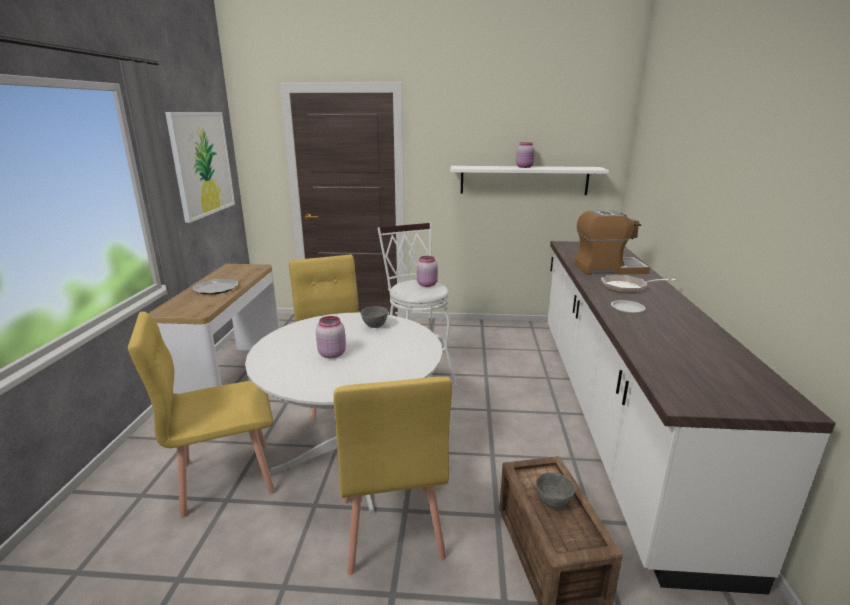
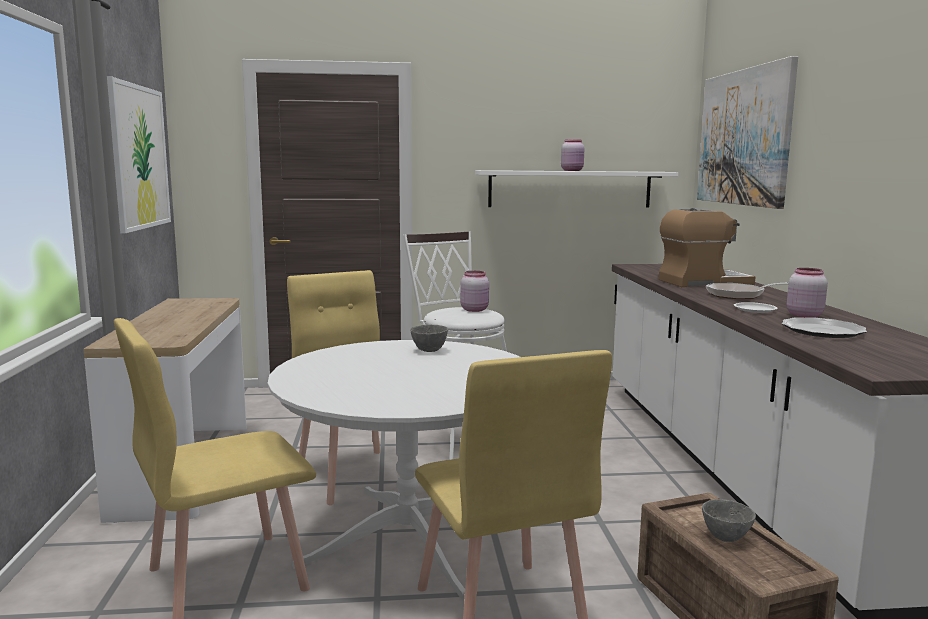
camera: 10 degrees left, 10 degrees down
(216, 288) = (175, 320): plate -> plate (823, 331)
(332, 354) = (390, 376): pink jar -> pink jar (803, 315)
(659, 147) = (743, 137): none -> picture

